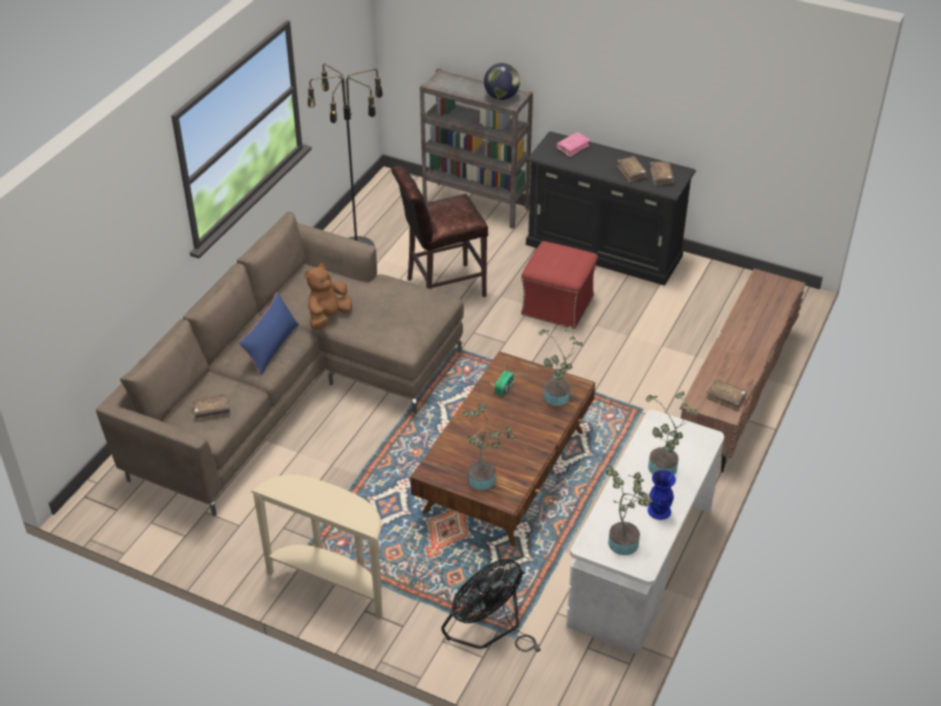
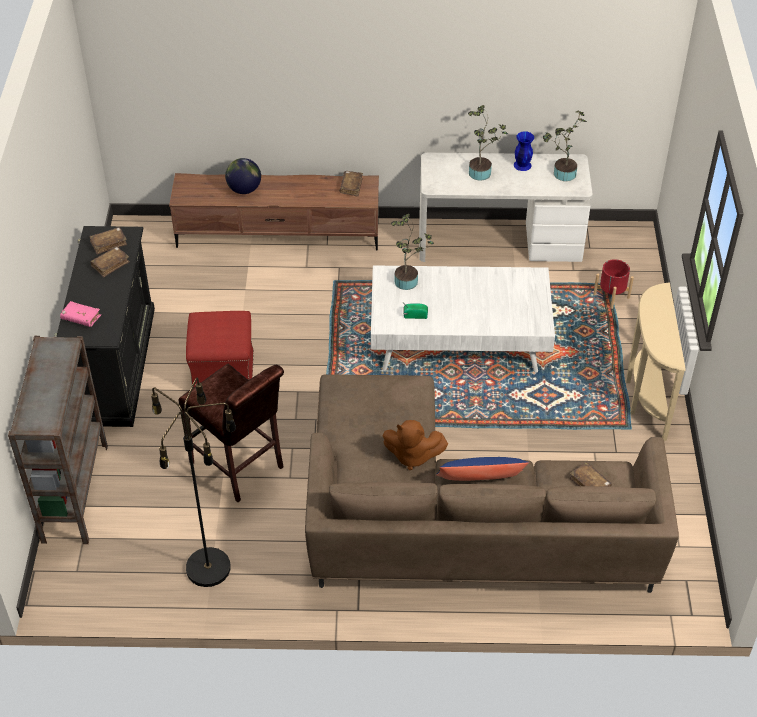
camera: 115 degrees left, 5 degrees up
(485, 479) = (525, 293): potted plant -> none
(494, 628) = (611, 296): black fan -> red planter
(502, 97) = (55, 357): globe -> globe (244, 189)
(506, 471) = (459, 338): brown coffee table -> white coffee table

